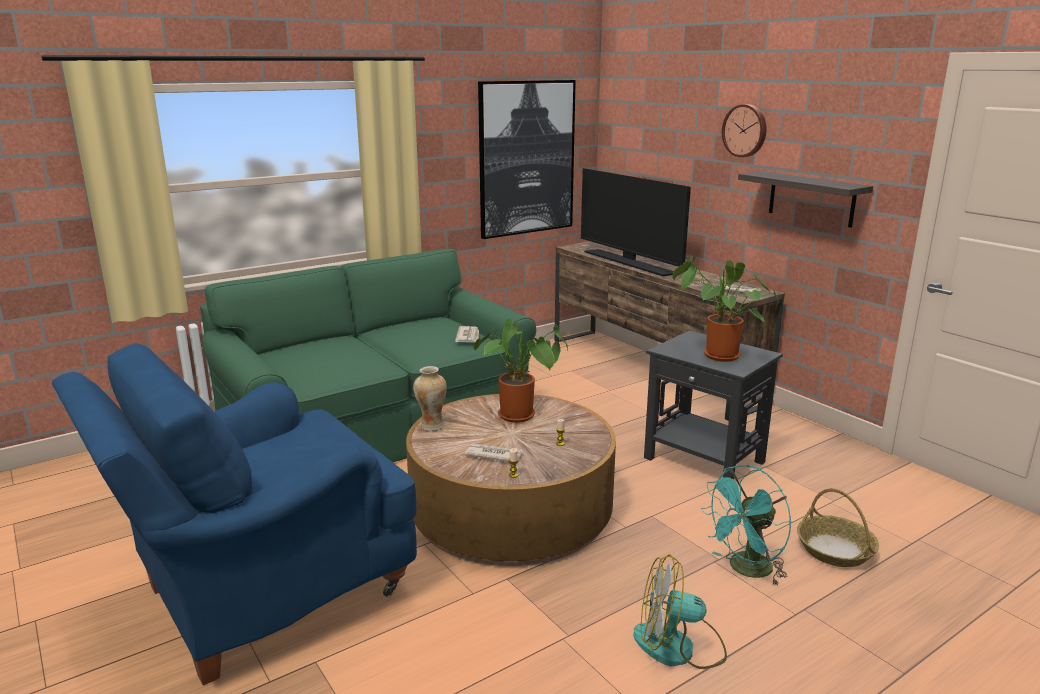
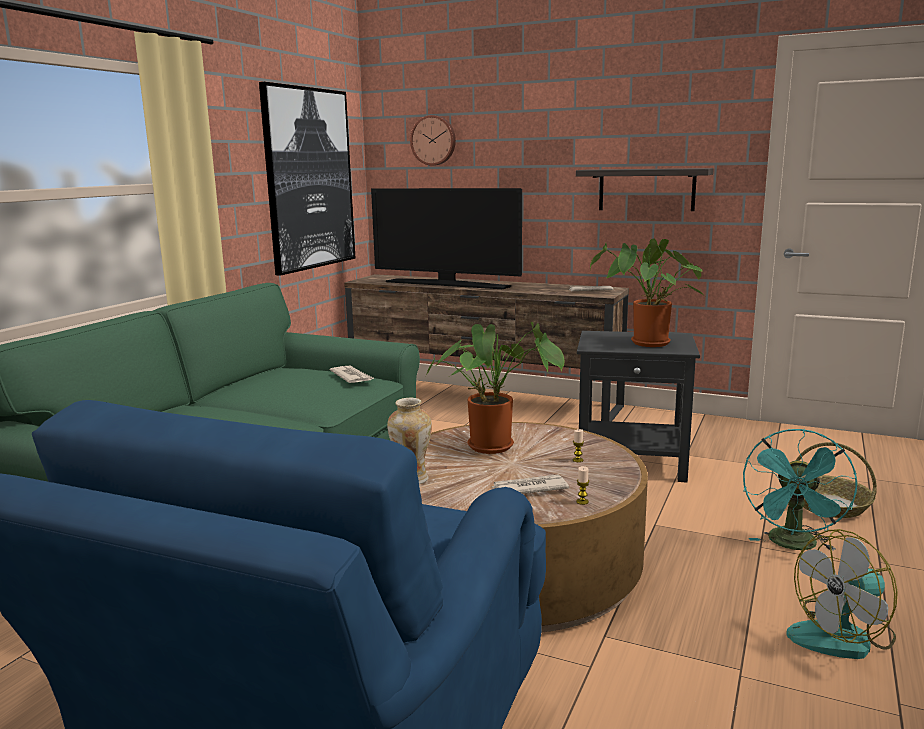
camera: 30 degrees left, 5 degrees down
(745, 130) = (562, 131): wall clock -> wall clock (434, 140)

